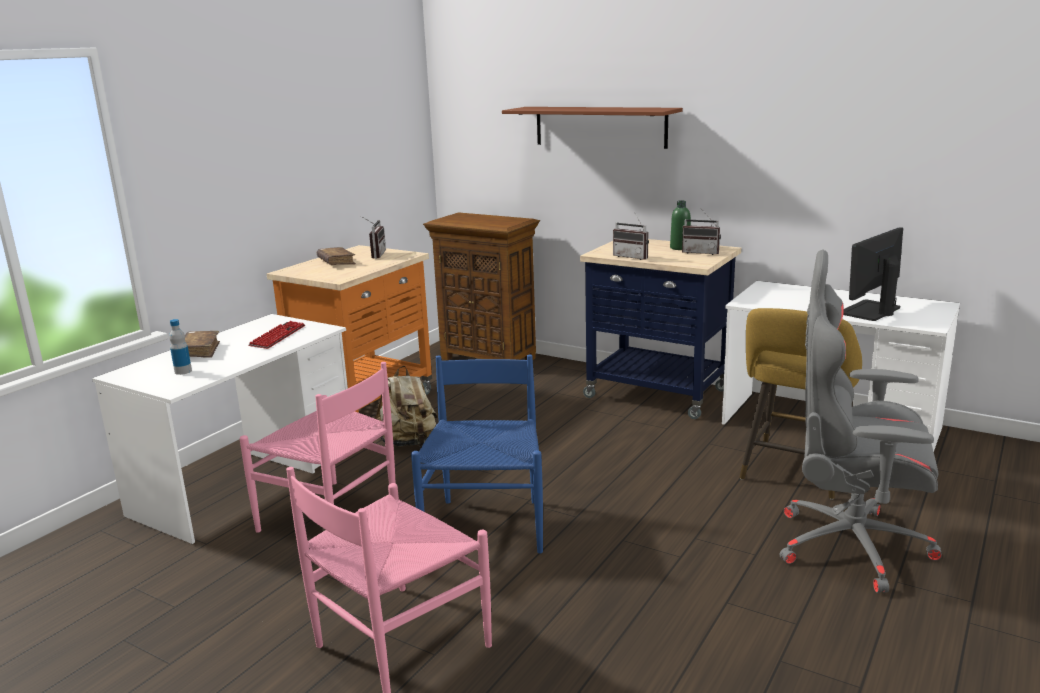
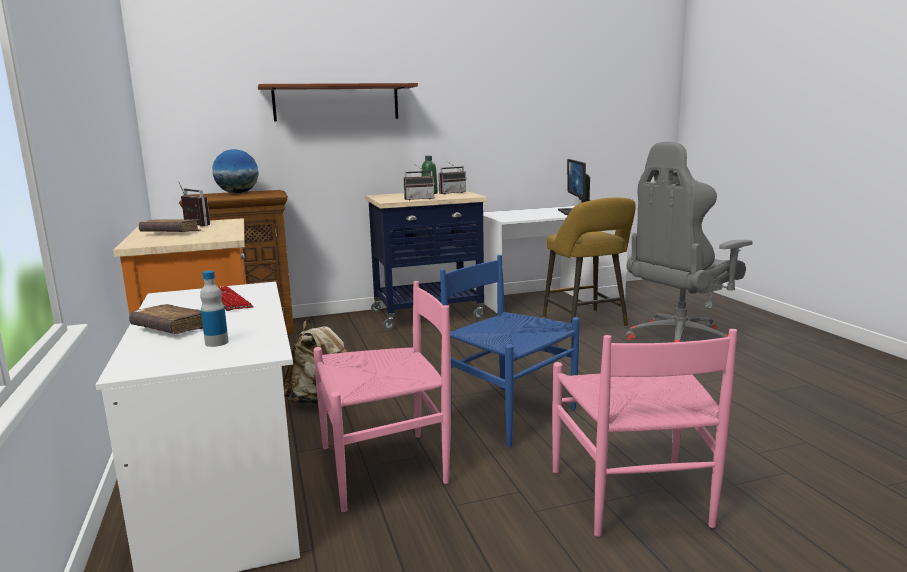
camera: 50 degrees left, 5 degrees down
(486, 219) = (238, 193): none -> globe

